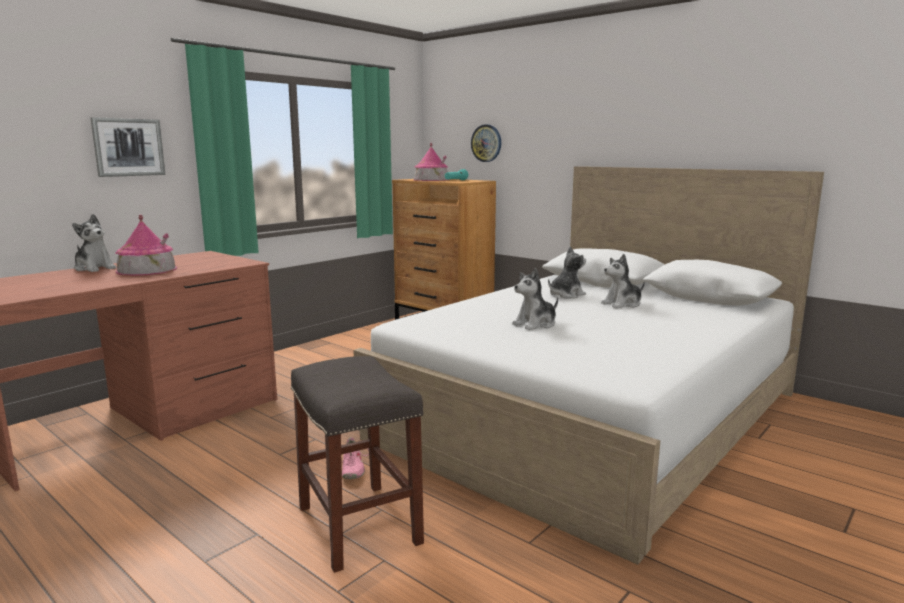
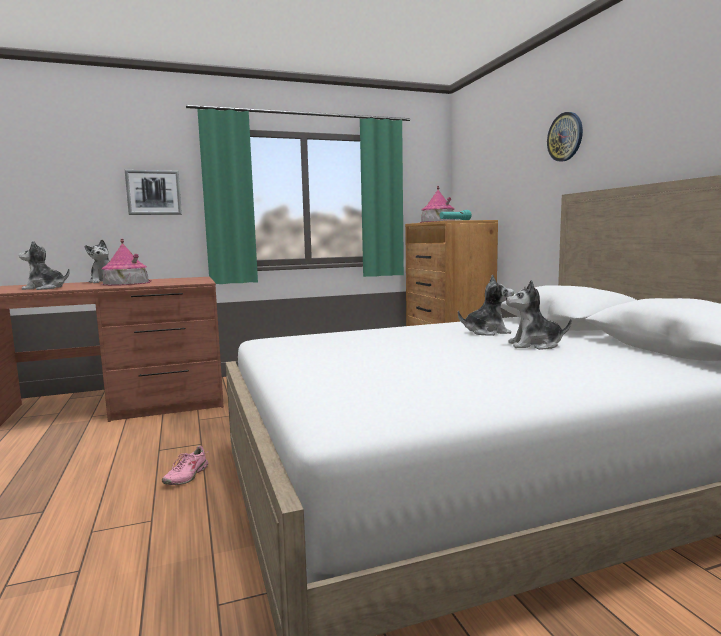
camera: 30 degrees right, 5 degrees down
(357, 524) = (114, 527): grey stool -> none
(486, 143) = (494, 182): wall clock -> wall clock (565, 137)
(535, 324) = (383, 353): plush toy -> plush toy (45, 288)

